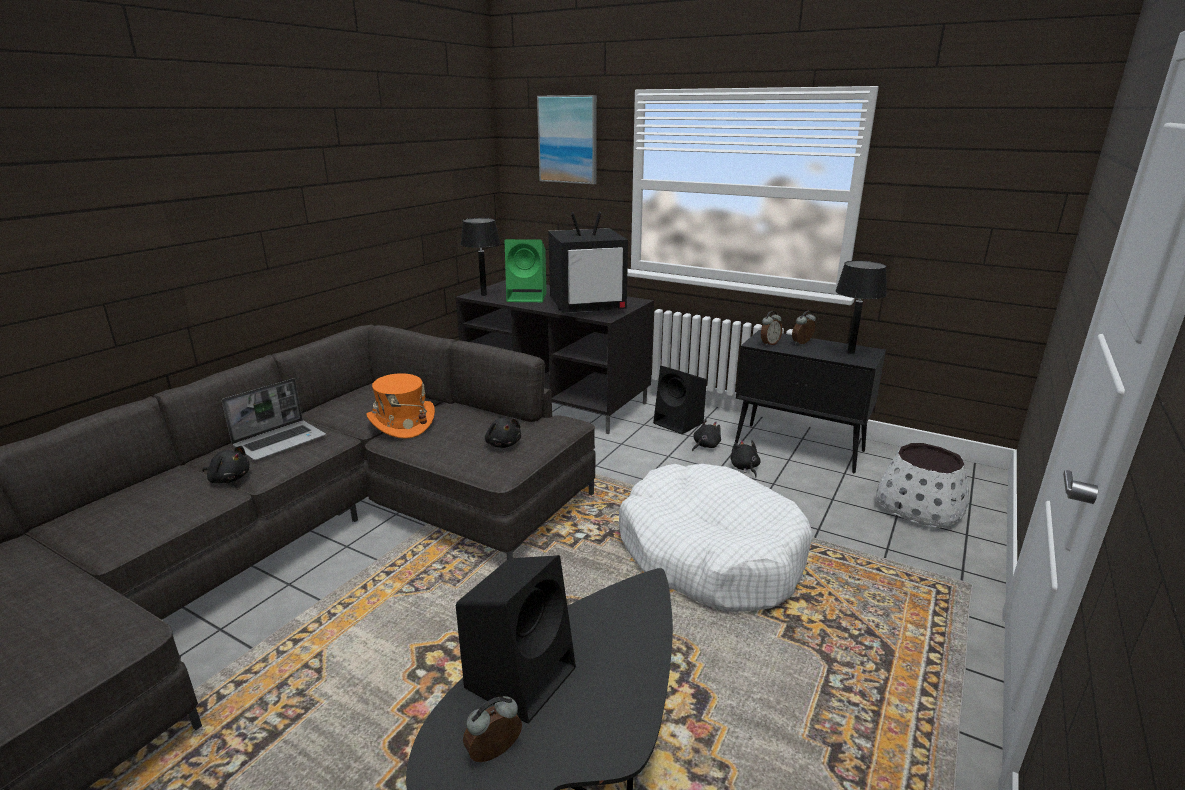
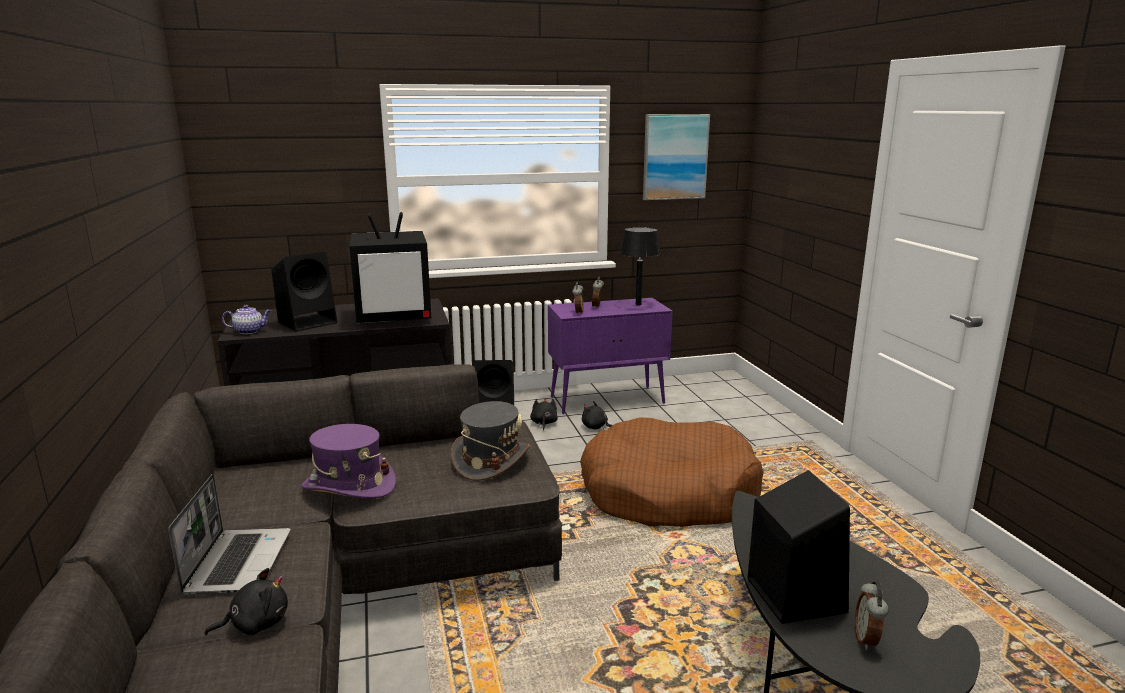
camera: 45 degrees left, 5 degrees down
(402, 423) = (349, 486): orange hat -> purple hat
(484, 295) = (249, 331): black table lamp -> teapot
(503, 444) = (490, 460): black plush toy -> grey hat
(528, 297) = (309, 322): green speaker -> black speaker
(568, 139) = (295, 138): picture -> picture (675, 157)
(588, 307) = (395, 317): television -> television turned 45 degrees clockwise
(710, 554) = (668, 493): white dog bed -> brown dog bed
(800, 448) = (608, 399): black cabinet -> purple cabinet
(919, 507) = (727, 409): white planter -> none

